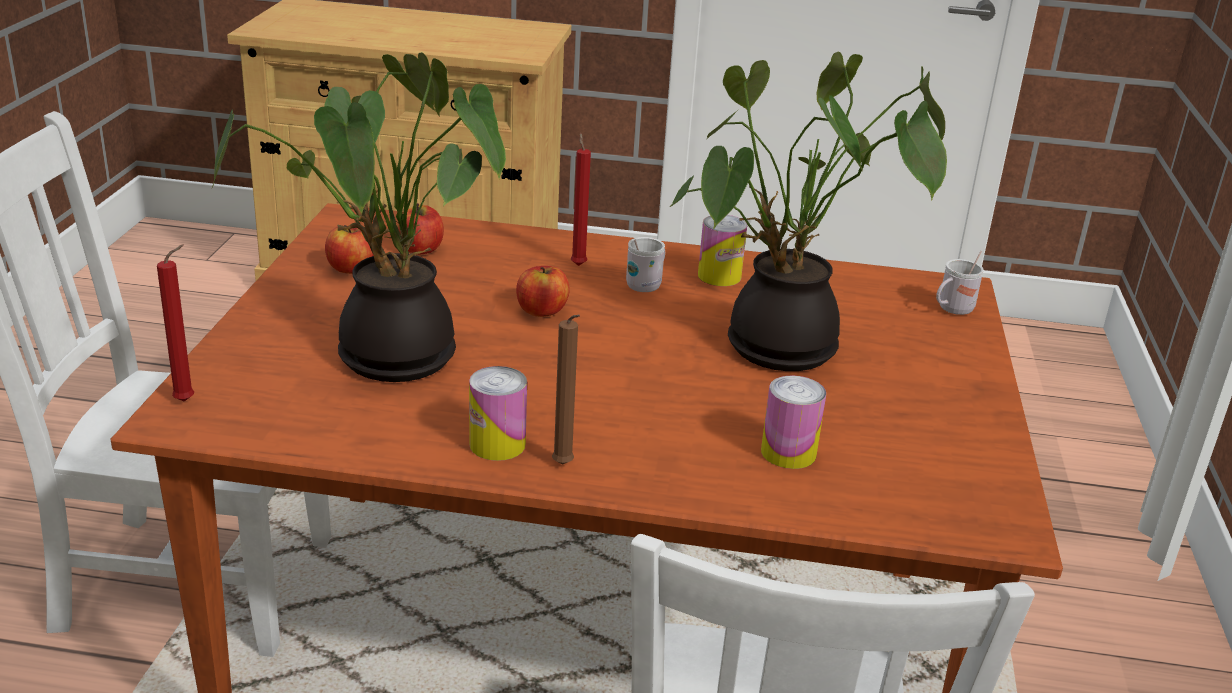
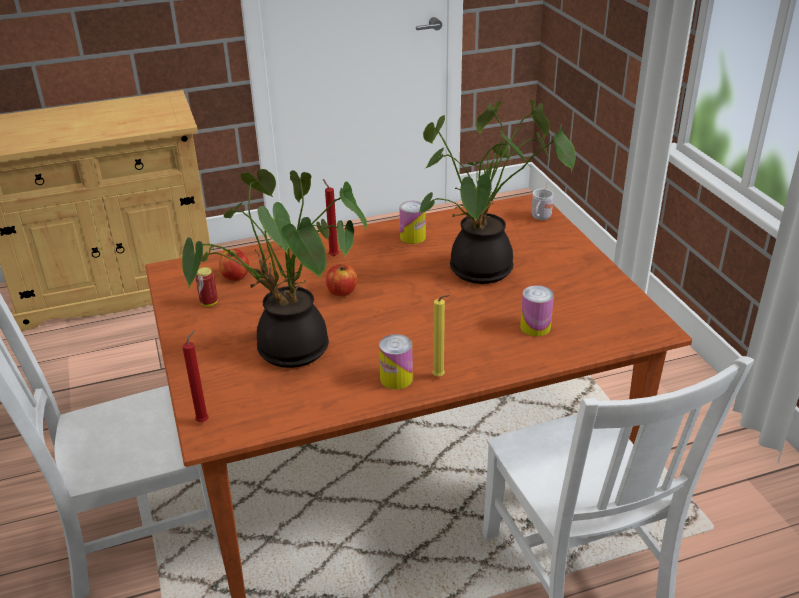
camera: 25 degrees left, 5 degrees up
(352, 269) = (209, 303): apple -> can
(564, 466) = (440, 377): brown candle -> yellow candle
(646, 285) = (381, 255): white mug -> none

